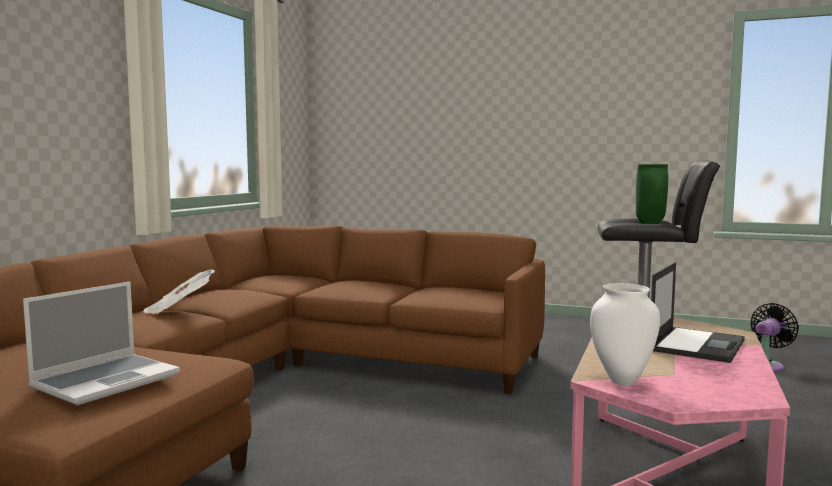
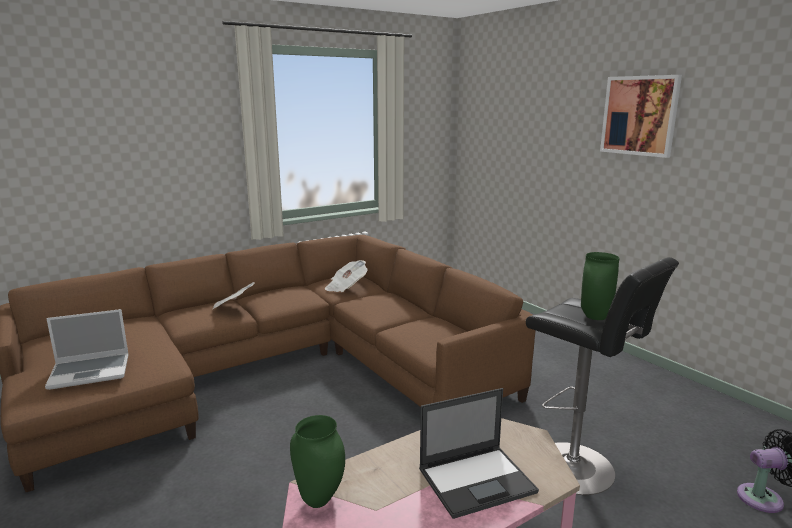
camera: 35 degrees right, 10 degrees up
(286, 281) = (346, 287): none -> newspaper
(545, 85) = (639, 115): none -> picture
(622, 381) = (320, 499): white vase -> green vase

